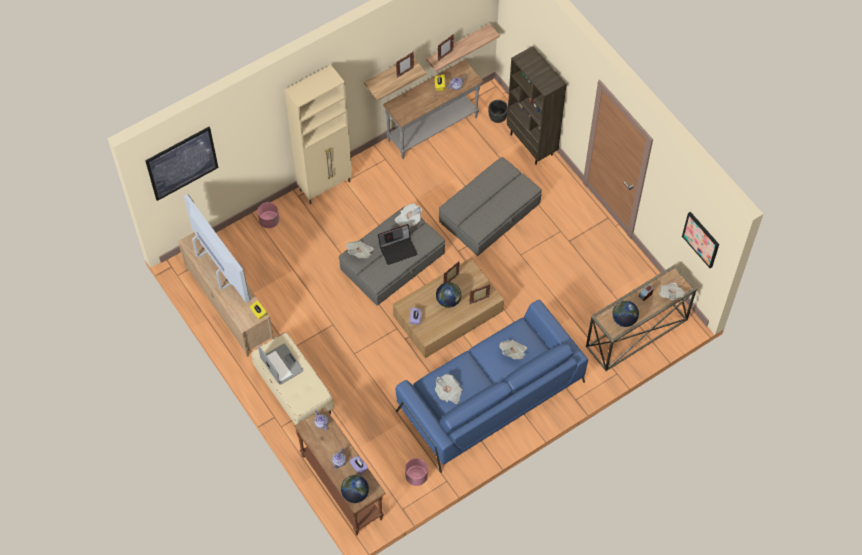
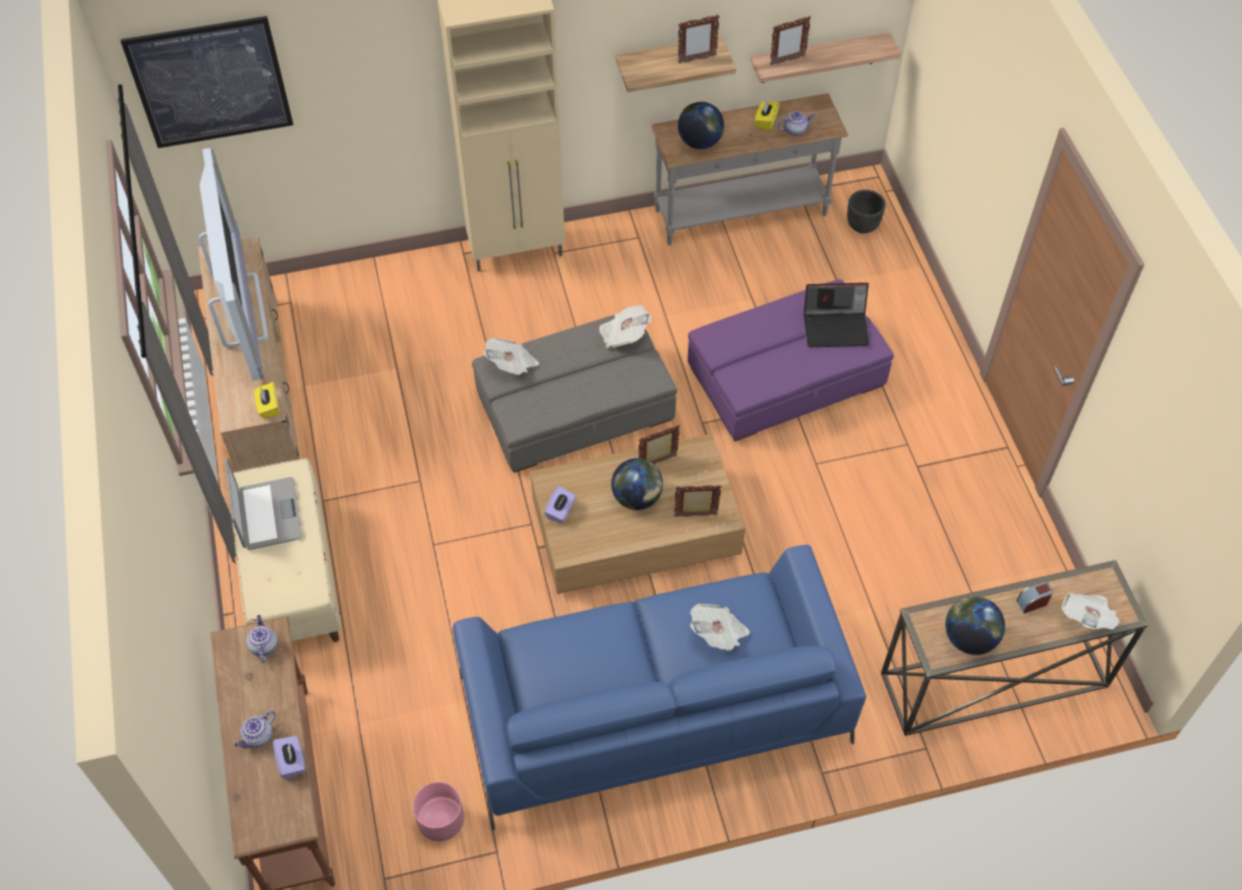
camera: 20 degrees right, 5 degrees down
(269, 221) = (396, 278): pink planter -> none
(355, 494) = (256, 817): globe -> globe (700, 142)
(398, 249) = (583, 379): laptop -> laptop (836, 327)
(448, 393) = (555, 671): newspaper -> none
(489, 214) = (785, 376): grey ottoman -> purple ottoman
(532, 144) = (908, 284): brown bookcase -> none
(701, 239) = (1191, 514): picture -> none

